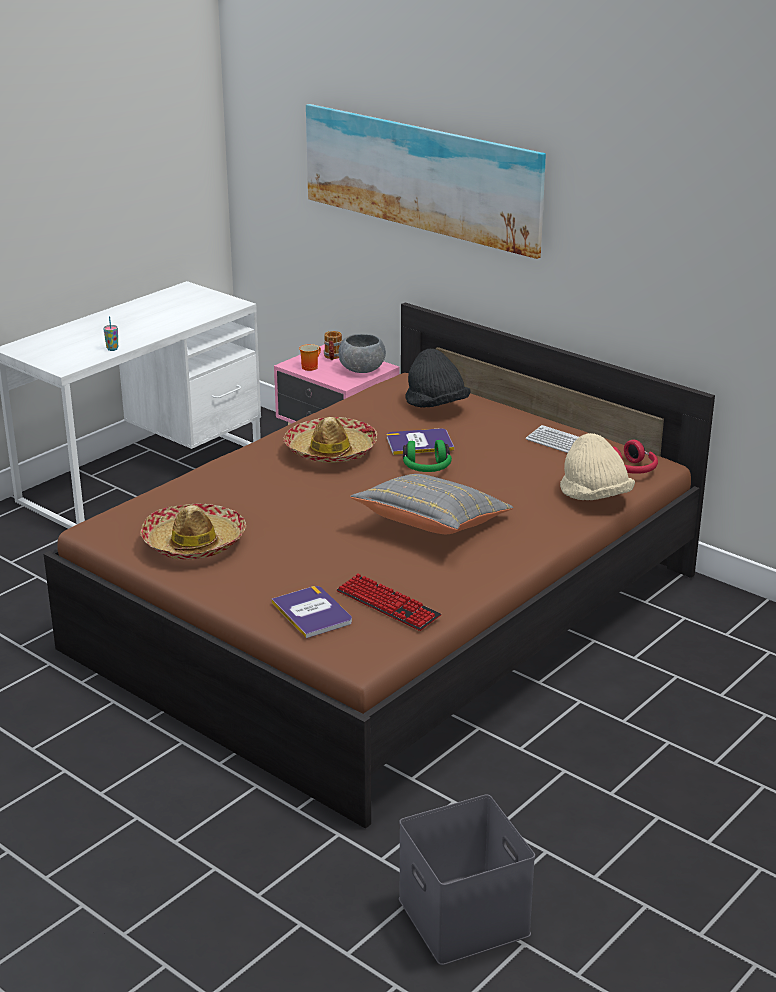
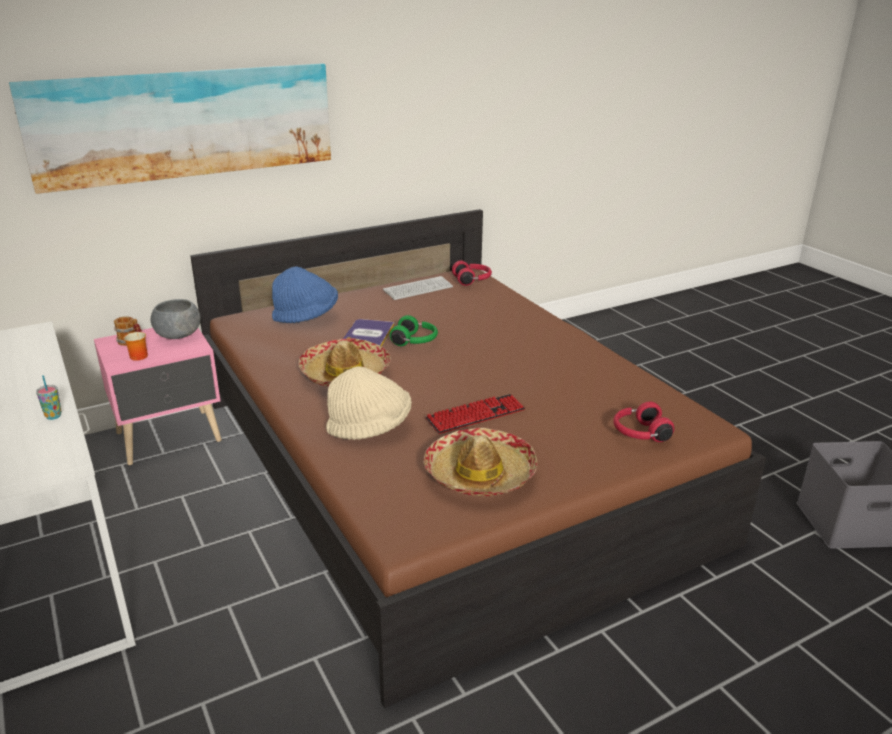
camera: 70 degrees left, 0 degrees up
(312, 613) = (639, 433): book -> red headphones
(388, 604) = (635, 399): keyboard -> keyboard (475, 415)
(431, 526) = (511, 359): grey pillow -> none
(436, 406) = (306, 316): black hat -> blue hat
(594, 497) = (504, 298): beige hat -> beige hat (370, 427)

